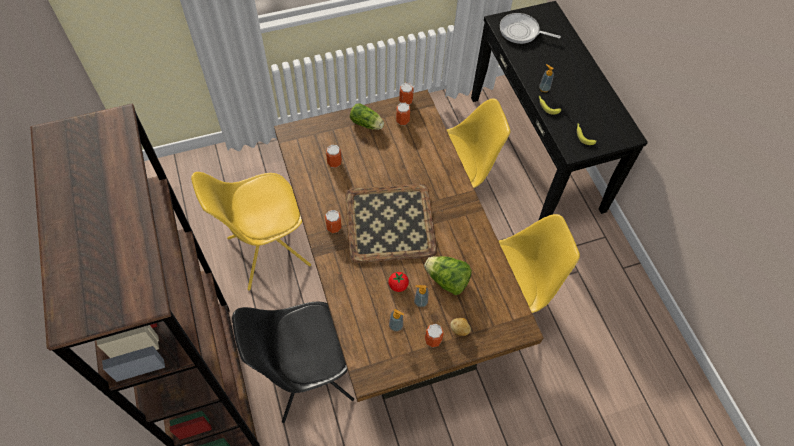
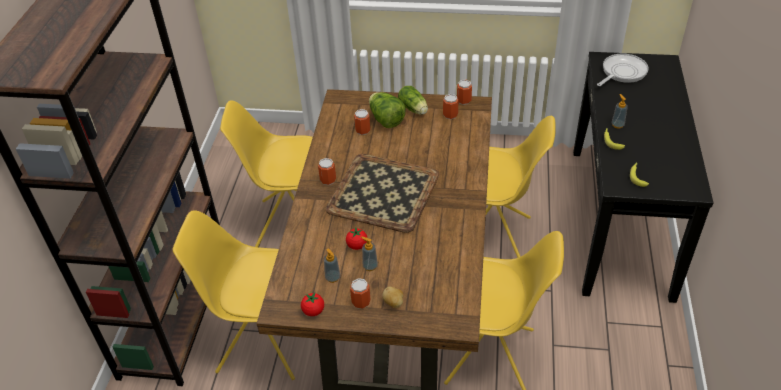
camera: 30 degrees right, 15 degrees down
(307, 378) = (262, 343): black chair -> yellow chair
(398, 365) = (313, 311): none -> tomato
(447, 280) = (408, 257): lettuce -> lettuce (386, 120)
(521, 32) = (622, 72): frying pan -> frying pan turned 90 degrees clockwise

